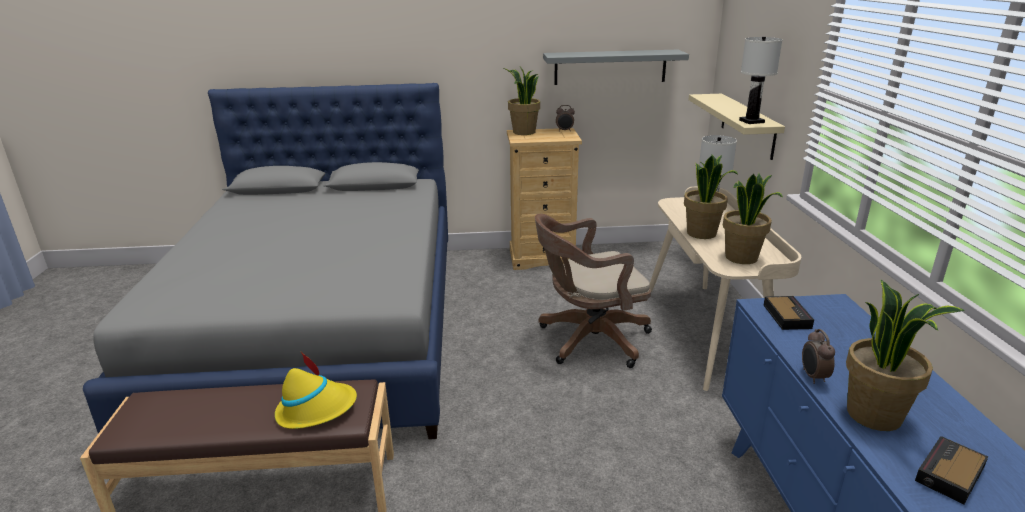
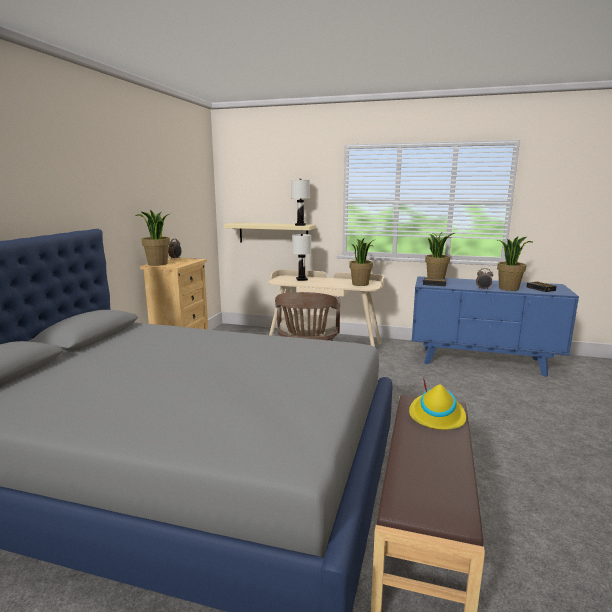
camera: 70 degrees left, 10 degrees down
(610, 67) = (180, 210): grey shelf -> none
(702, 233) = (325, 284): potted plant -> potted plant (436, 279)

